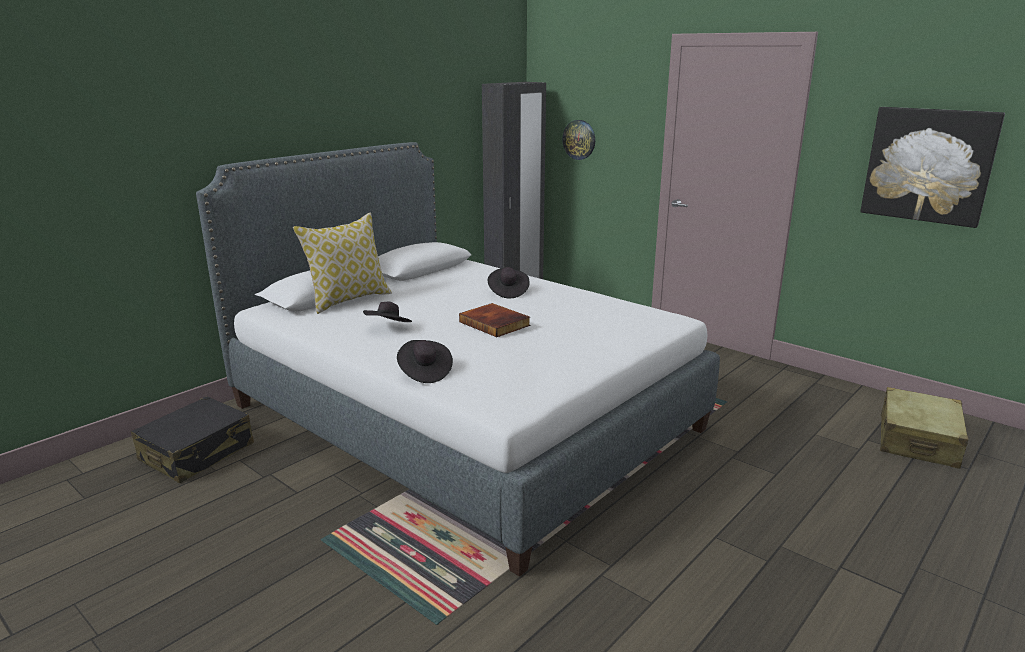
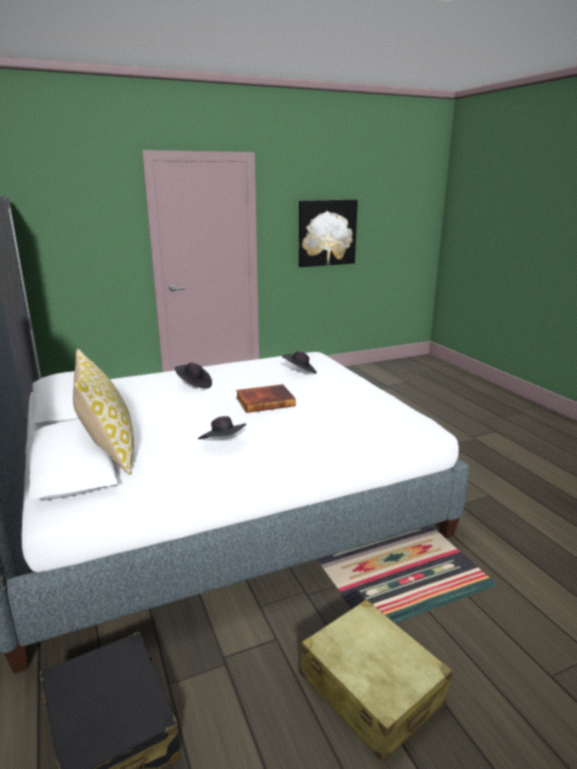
camera: 65 degrees left, 0 degrees up
(424, 372) = (343, 444): black hat -> black hat (300, 372)
(579, 139) = (57, 250): wall clock -> none
(917, 441) = (377, 381): beige suitcase -> beige suitcase (371, 689)

